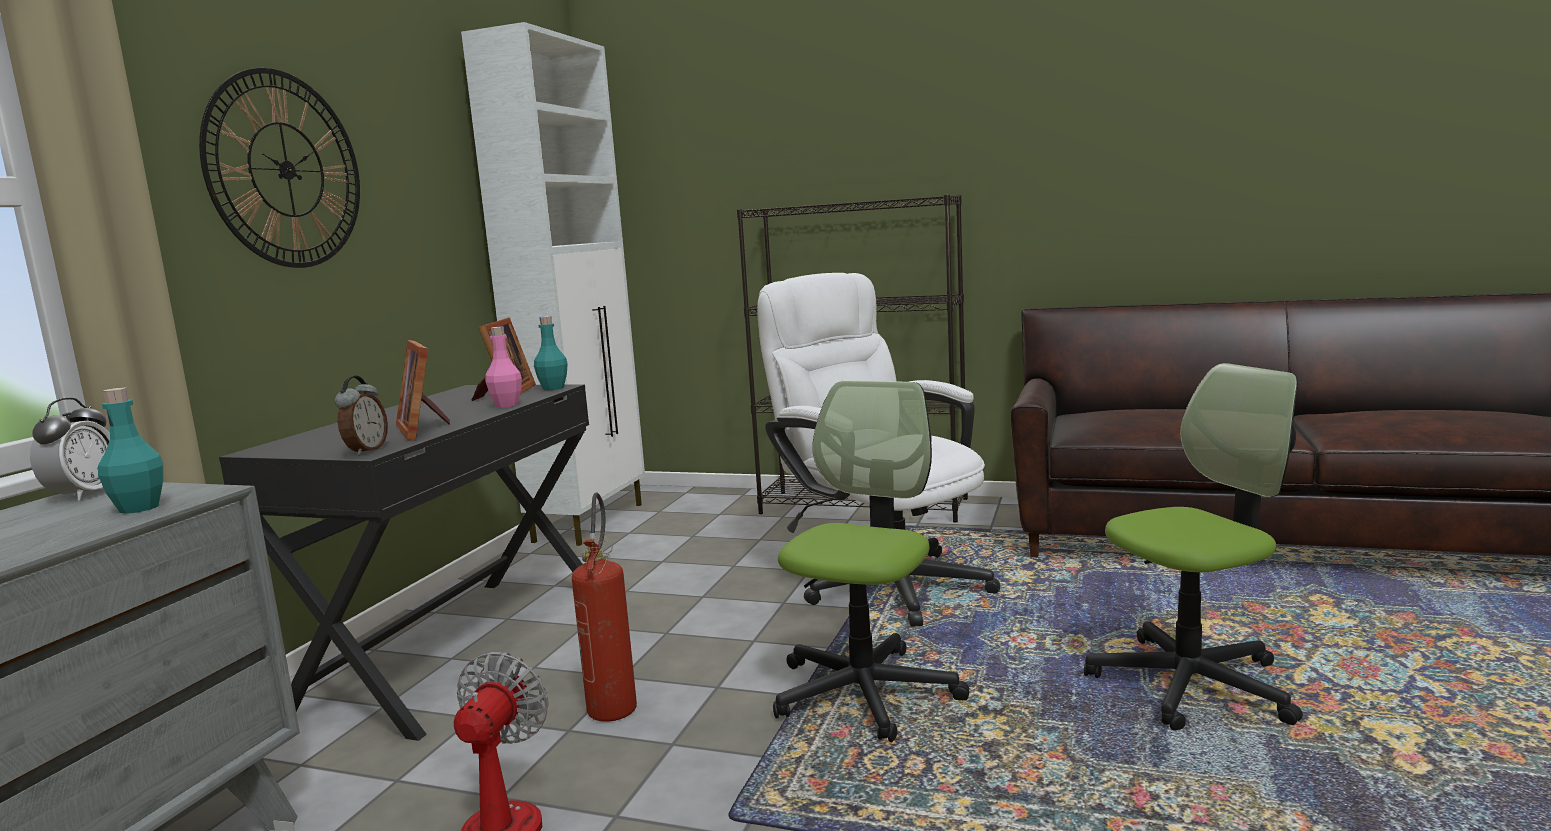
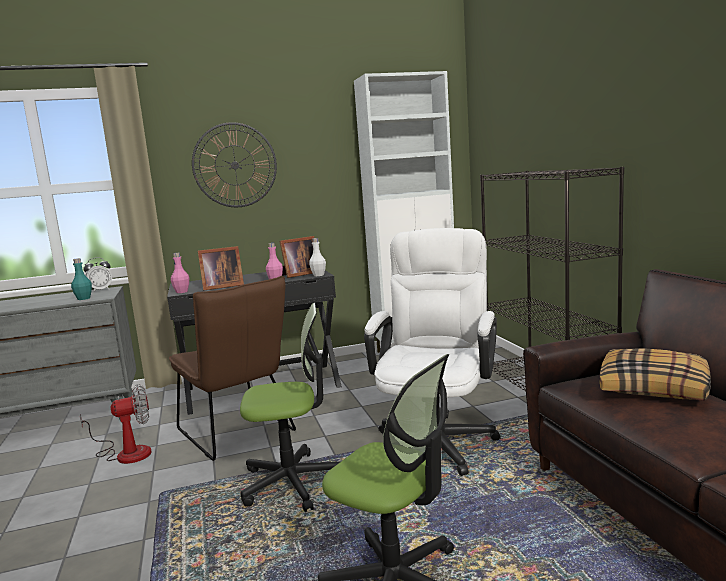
camera: 55 degrees right, 0 degrees up
(365, 451) = (182, 292): alarm clock -> pink bottle
(425, 430) = (221, 286): picture frame -> picture frame turned 135 degrees counterclockwise
(553, 388) = (318, 275): turquoise bottle -> white bottle
(614, 703) = (239, 433): fire extinguisher -> brown chair
(1144, 413) = (654, 387): none -> pillow

